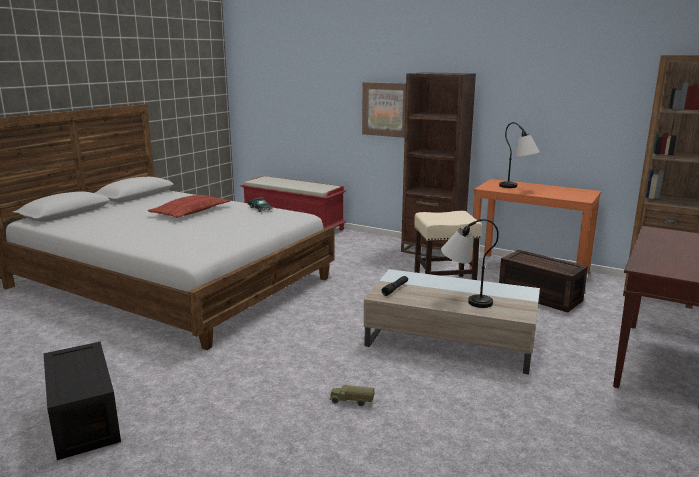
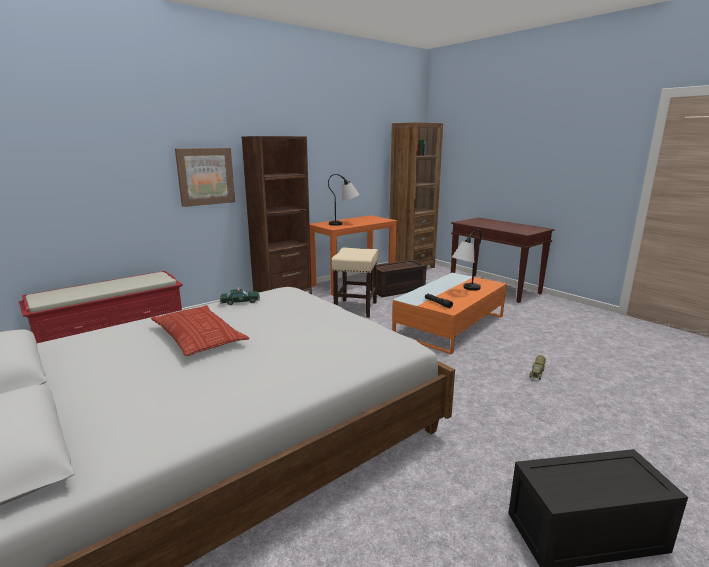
camera: 70 degrees left, 0 degrees up
(451, 339) = (450, 325): beige coffee table -> orange coffee table

